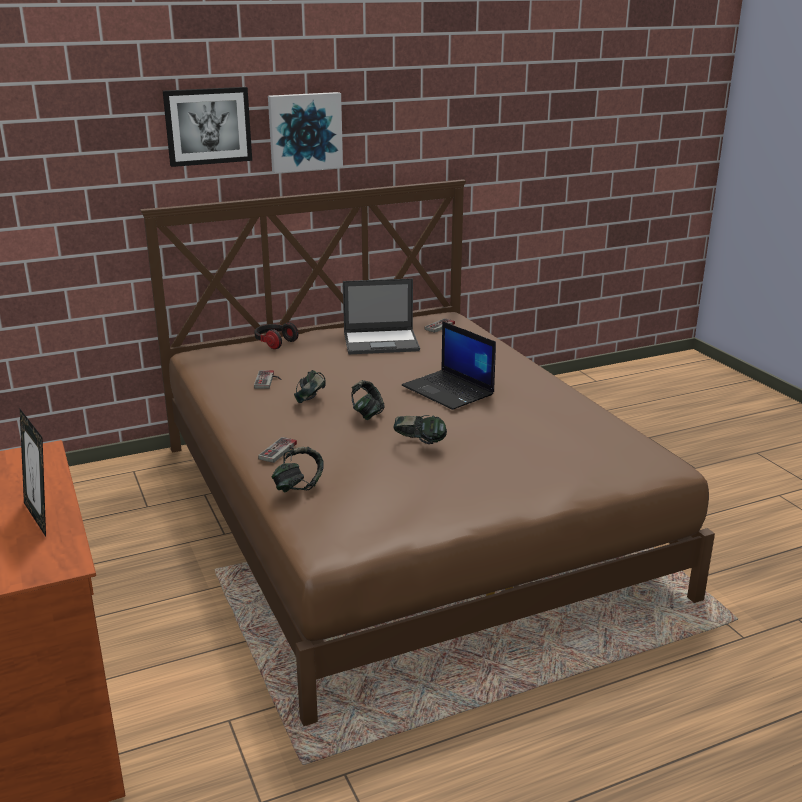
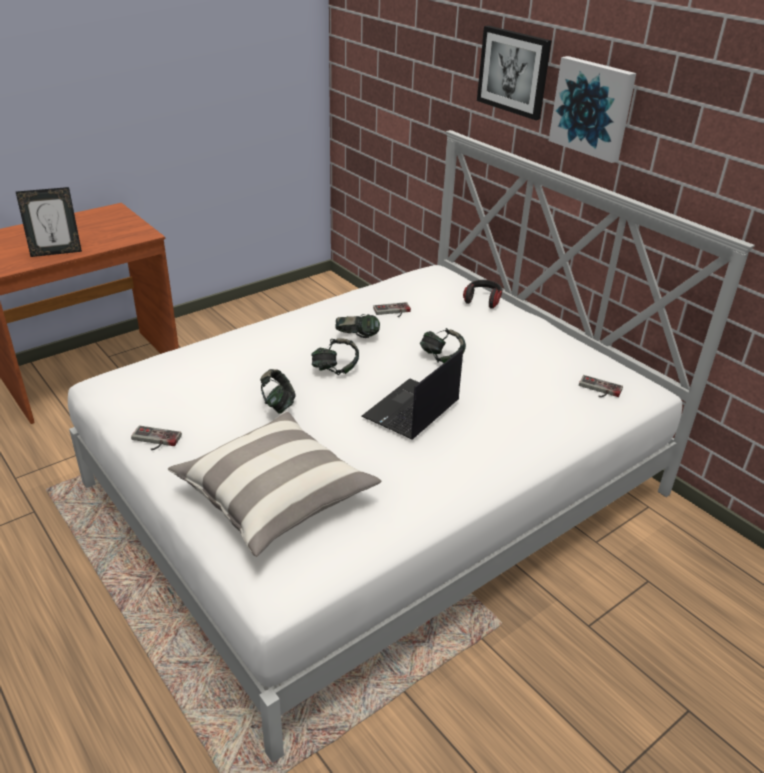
camera: 75 degrees right, 10 degrees up
(41, 517) = (56, 252): picture frame -> picture frame turned 150 degrees counterclockwise
(282, 452) = (251, 340): game controller -> game controller (154, 441)
(298, 486) = (190, 356): headphones -> headphones (441, 358)
(382, 342) = (526, 356): laptop -> none
(399, 515) = (377, 488): brown bed -> white bed
(555, 457) = (274, 497): none -> pillow

